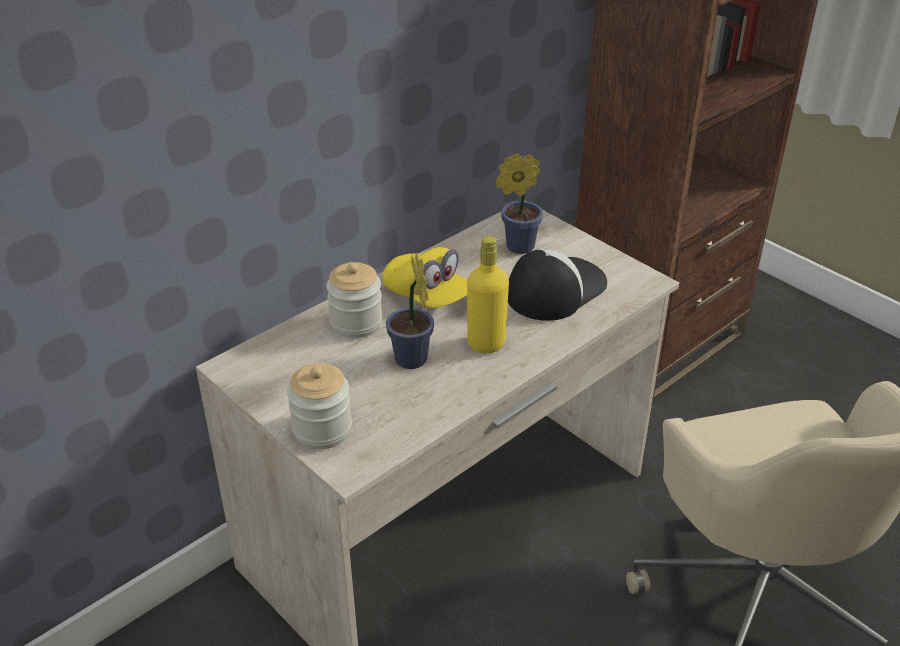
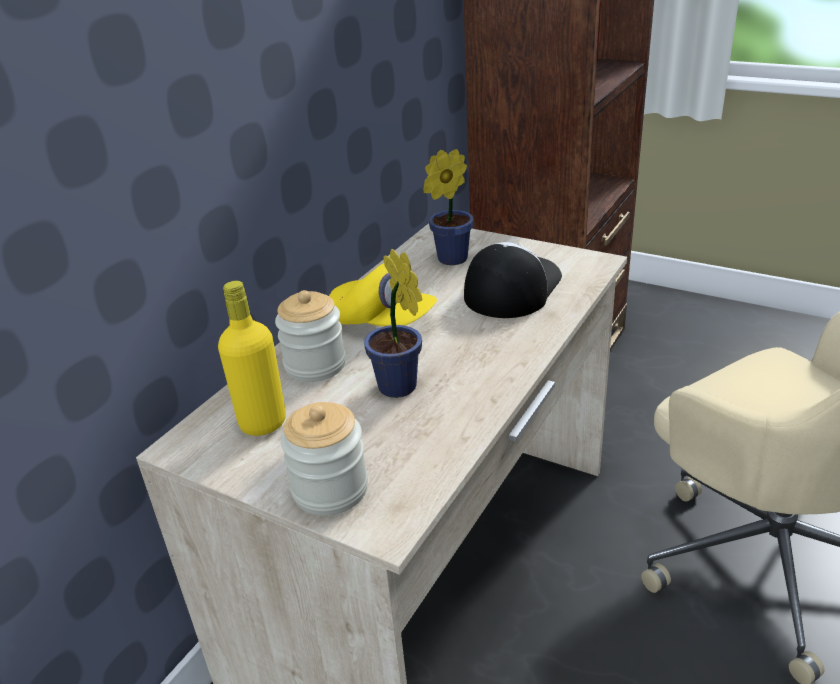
camera: 15 degrees left, 5 degrees down
(486, 344) = (472, 352): yellow bottle -> yellow bottle (263, 423)

